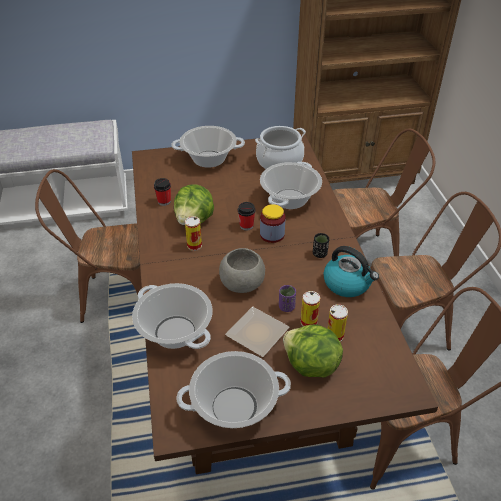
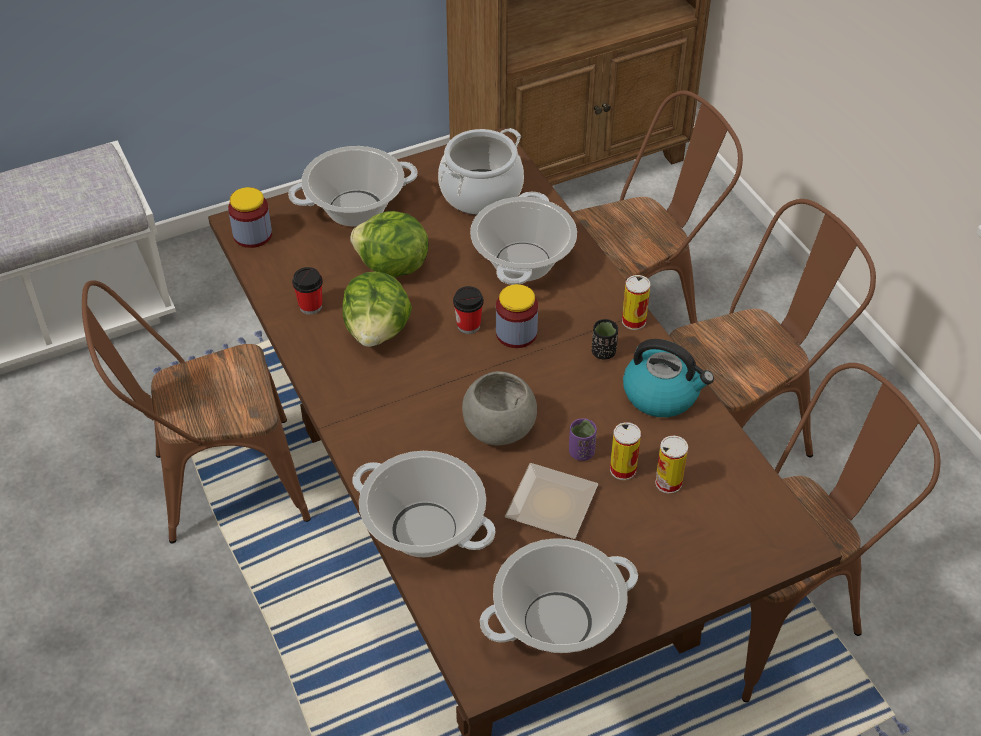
camera: 15 degrees left, 5 degrees up
(150, 163) = (252, 235): none -> jar
(194, 245) = (396, 378): can -> can (633, 321)
(310, 365) = (647, 536): lettuce -> lettuce (392, 267)

